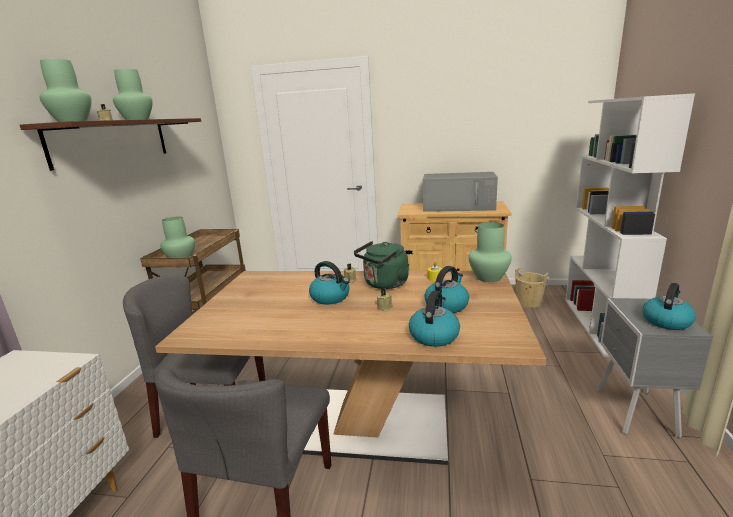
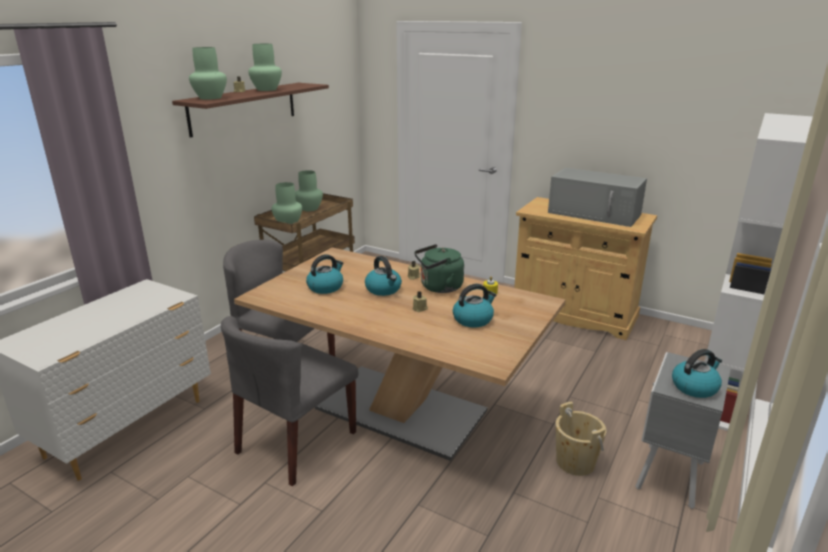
camera: 20 degrees right, 5 degrees up
(434, 335) = (436, 341): kettle -> kettle (325, 287)
(489, 277) = (541, 302): green vase -> green vase (310, 208)
(528, 302) = (659, 343): beige bucket -> beige bucket (575, 462)

